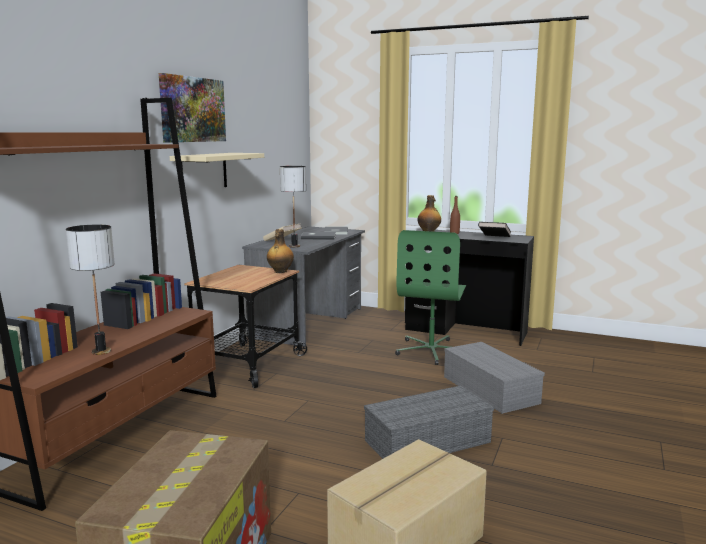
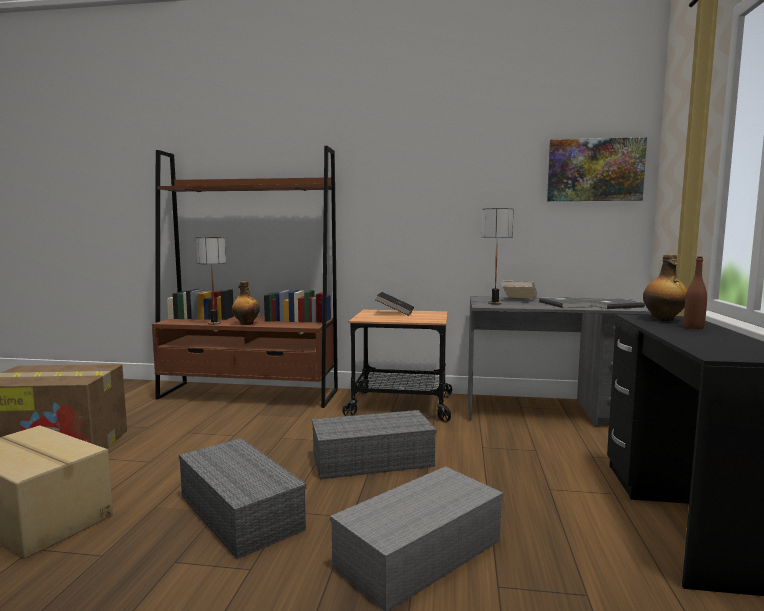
camera: 75 degrees right, 5 degrees down
(192, 109) = (406, 156): picture -> picture (595, 170)
(203, 172) = (417, 214): beige shelf -> none
(280, 272) = (431, 320): bottle -> bottle (246, 323)
(358, 387) = (373, 459): none -> grey storage box
(431, 351) = (541, 493): green office chair -> none
(494, 238) = (701, 343): black book -> black book (395, 313)

